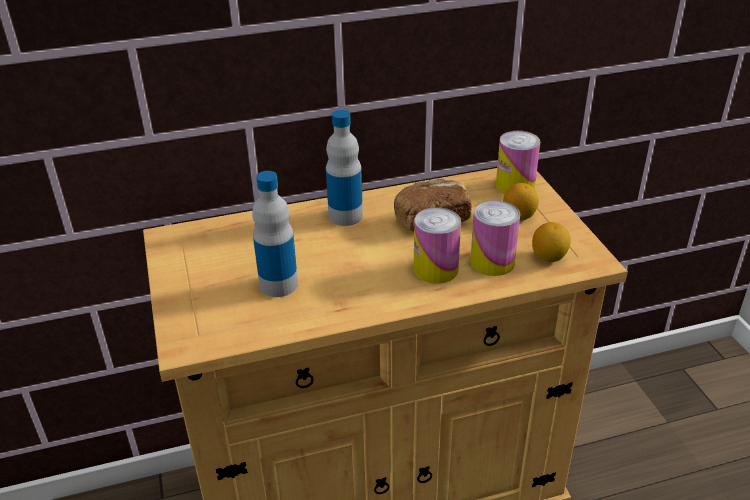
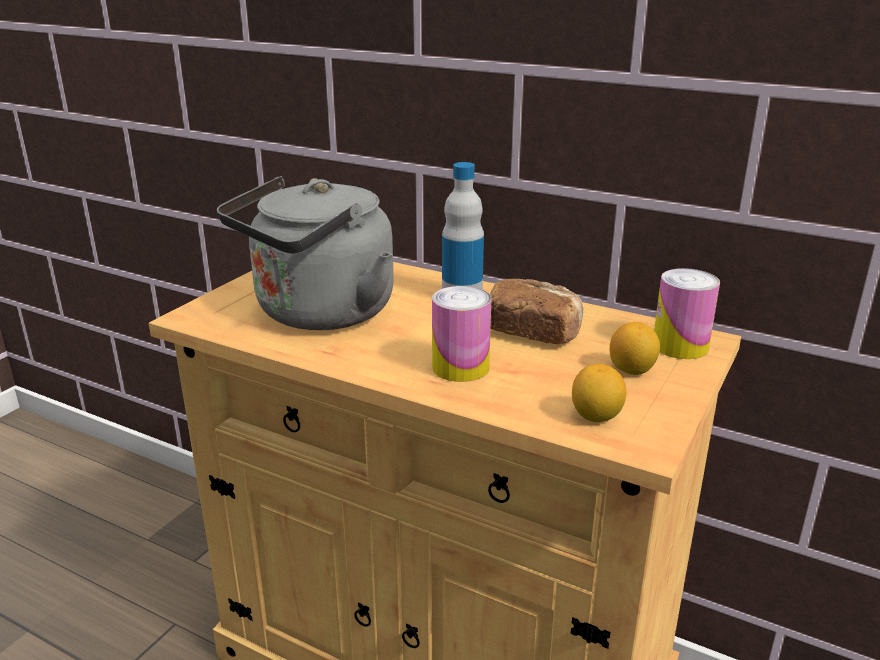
camera: 45 degrees right, 10 degrees down
(278, 284) = (319, 314): bottle -> grey kettle
(492, 262) = (526, 389): can -> none

